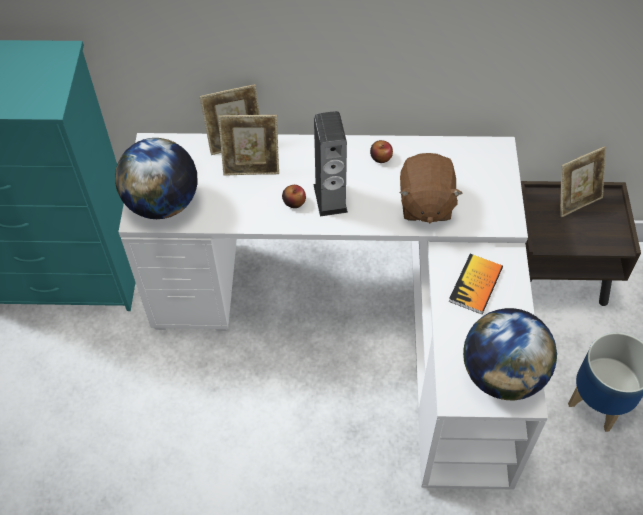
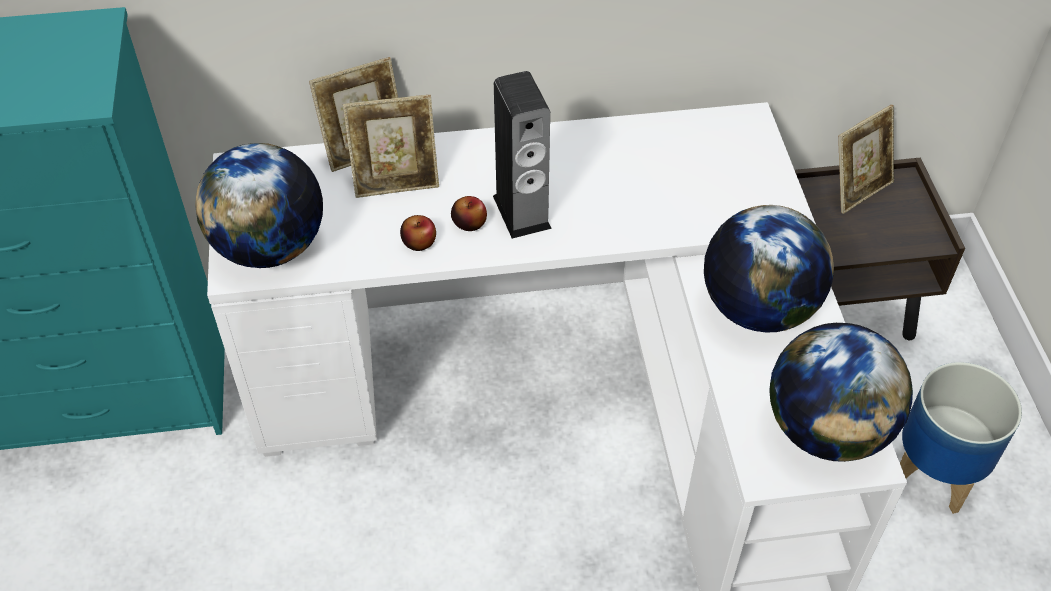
camera: 10 degrees left, 5 degrees down
(381, 157) = (584, 149): apple -> apple (419, 242)
(425, 203) = (662, 204): brown plush toy -> none
(475, 285) = (757, 308): book -> globe

